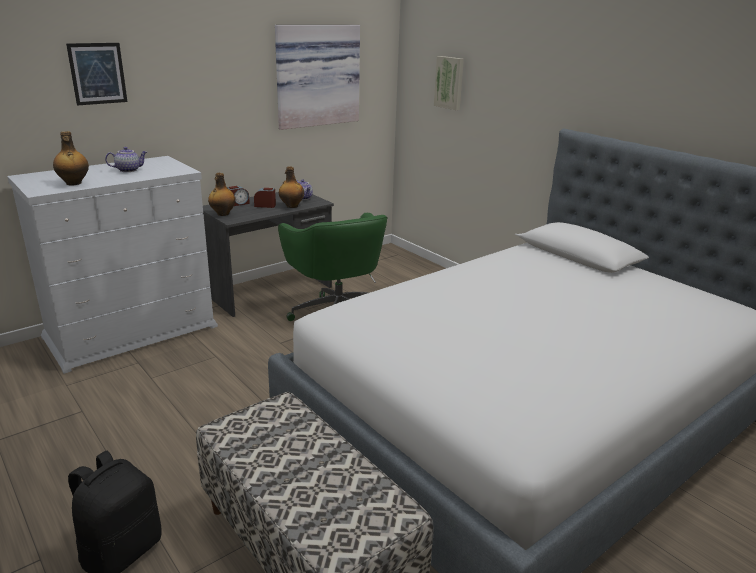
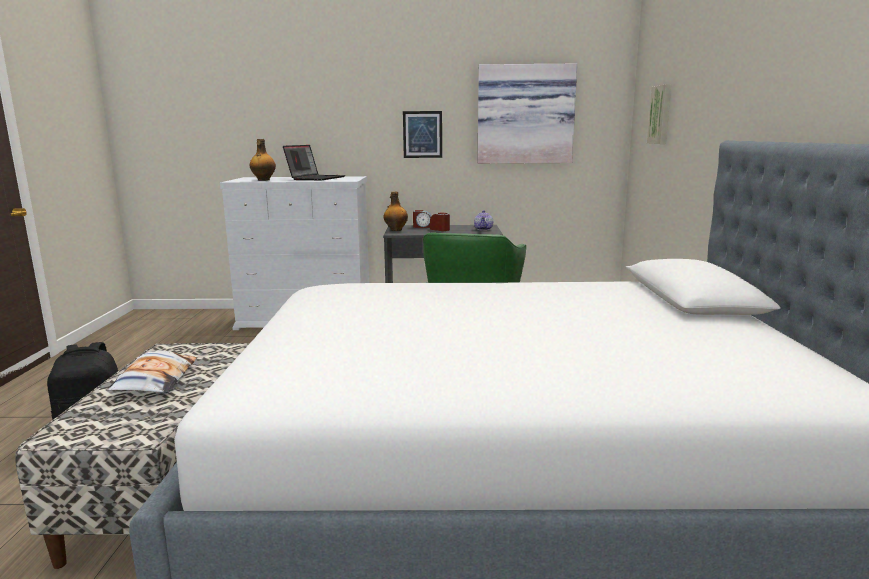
camera: 40 degrees right, 10 degrees down
(97, 73) = (317, 104): picture -> picture (422, 134)
(128, 170) = (315, 178): teapot -> laptop
(291, 206) = (460, 232): bottle -> none
(292, 464) = (155, 380): none -> pillow

